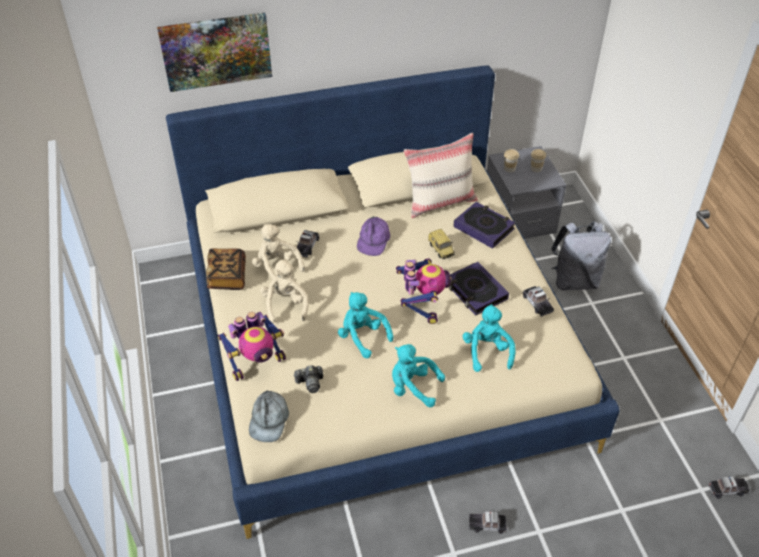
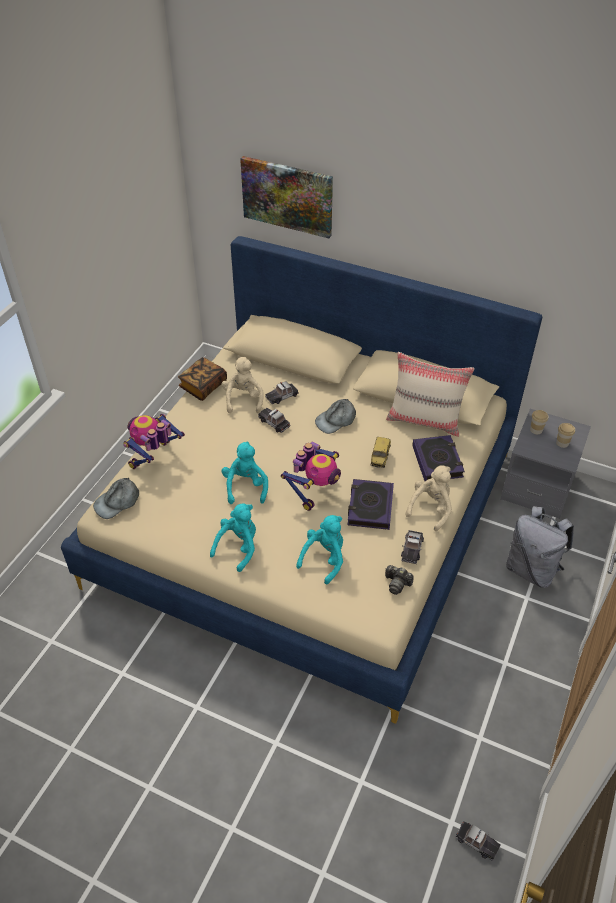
camera: 40 degrees right, 0 degrees up
(256, 363) = (154, 458): toy robot -> toy robot turned 120 degrees clockwise
(285, 305) = (218, 430): beige plush toy -> beige plush toy (431, 508)
(310, 383) = (170, 494): camera -> camera (397, 584)
(373, 240) = (336, 420): purple cap -> grey cap
(413, 387) = (238, 547): turquoise plush toy -> turquoise plush toy turned 60 degrees clockwise
(487, 524) = (243, 706): toy car -> toy car (274, 422)

